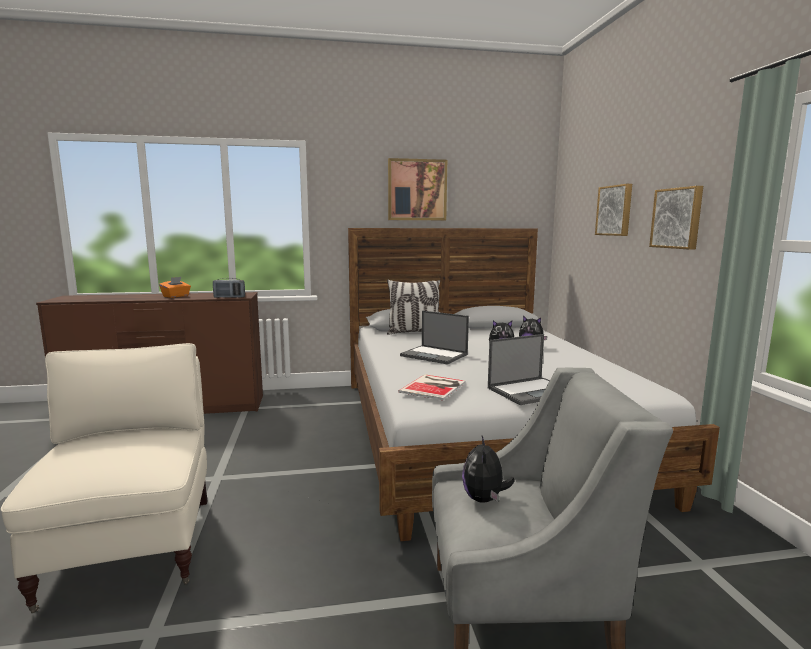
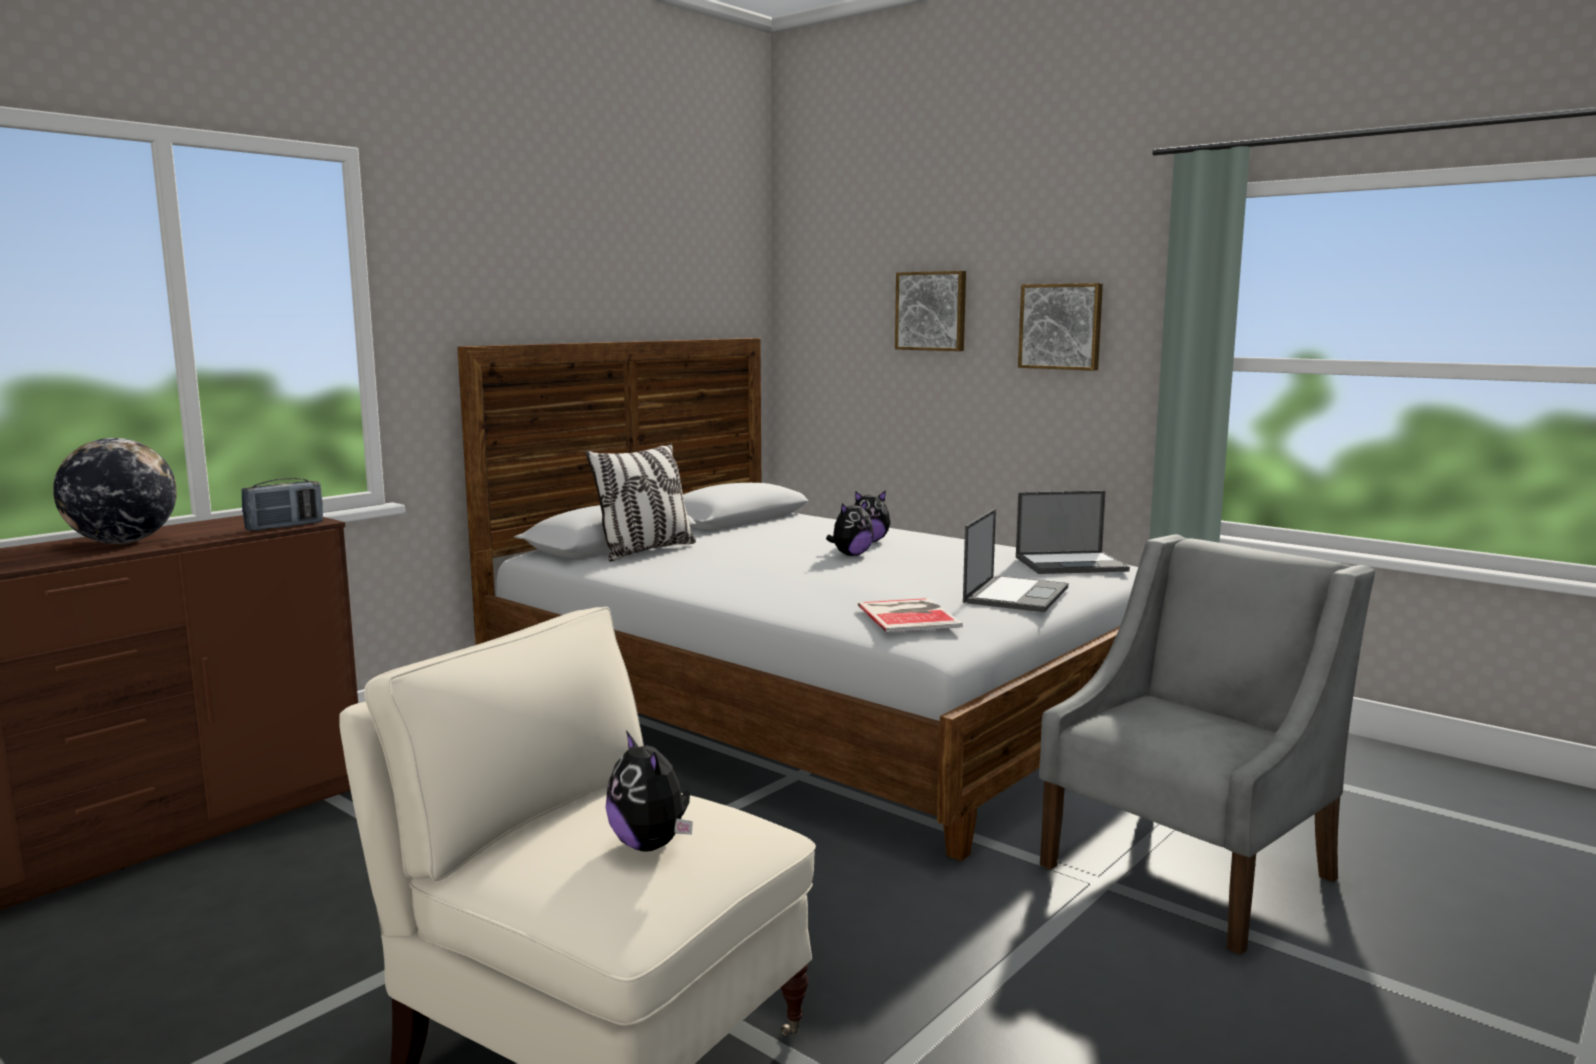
camera: 40 degrees left, 0 degrees up
(176, 296) = (122, 542): orange tissue box -> globe
(417, 190) = (572, 265): picture -> none
(435, 355) = (786, 577): laptop -> laptop (1072, 564)
(484, 499) = (1163, 722): plush toy -> plush toy (651, 845)

